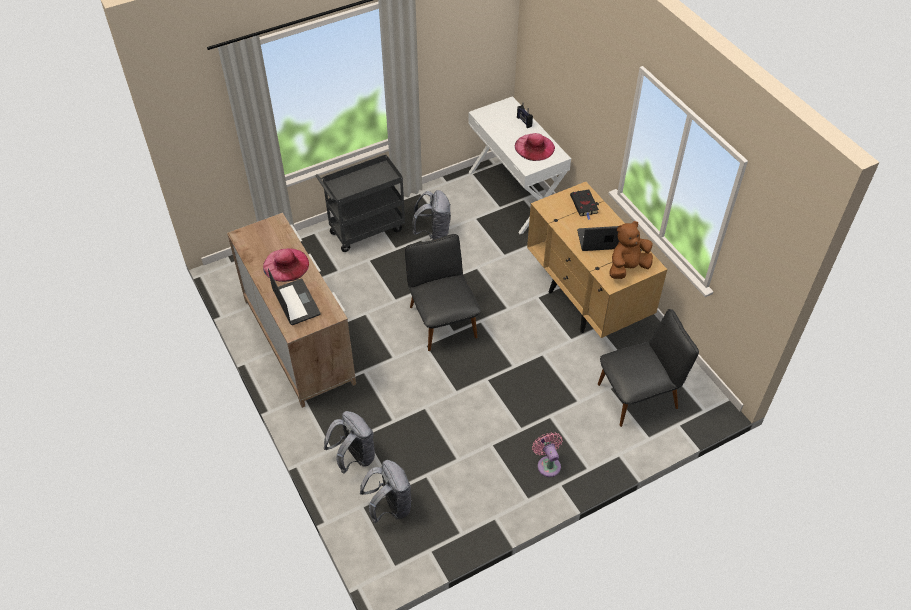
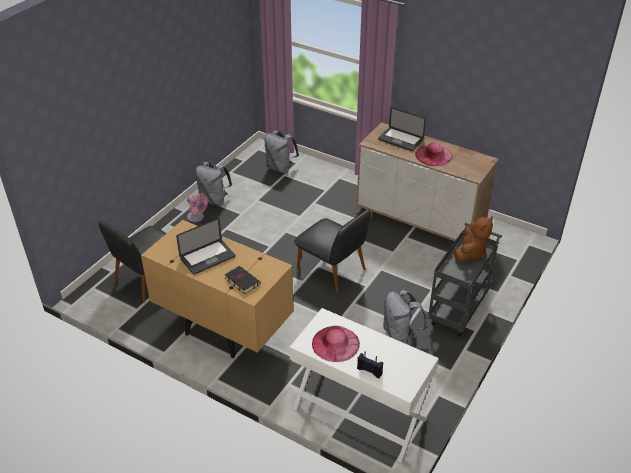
camera: 150 degrees right, 10 degrees down
(354, 457) = (321, 179): grey backpack -> grey backpack (214, 200)
(627, 268) = (176, 243): brown plush toy -> brown plush toy (470, 252)

